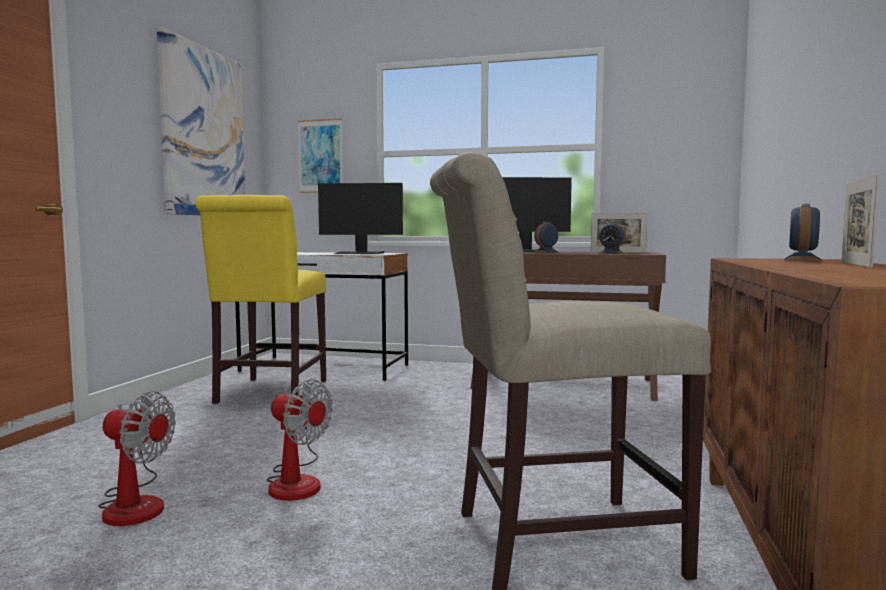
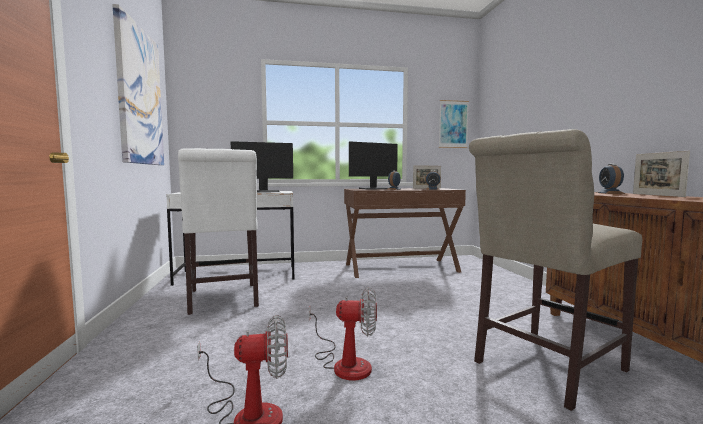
camera: 25 degrees left, 0 degrees up
(269, 393) = (223, 300): yellow chair -> white chair
(320, 156) = (217, 121): picture -> picture (453, 124)

